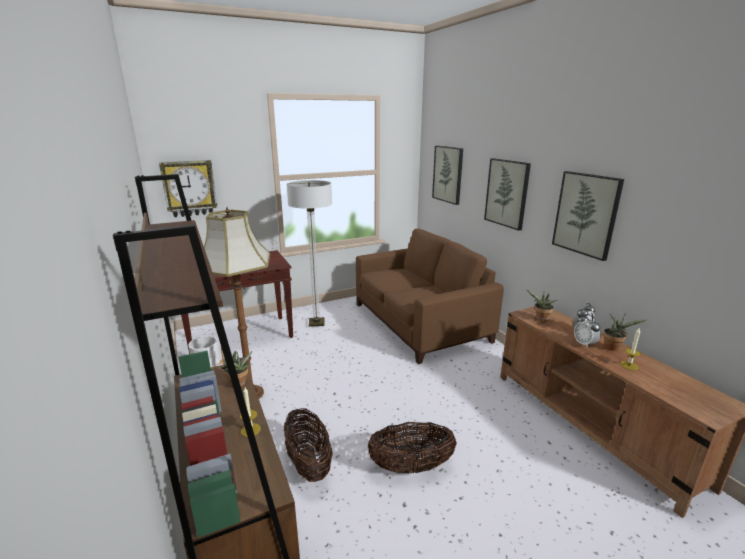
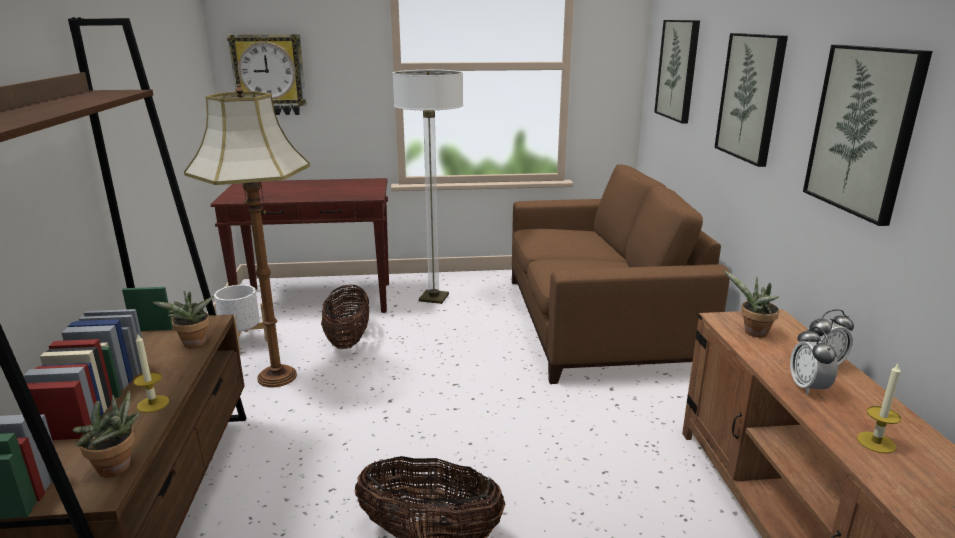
camera: 20 degrees right, 0 degrees up
(308, 463) = (286, 488): basket -> basket (348, 339)
(613, 347) = (868, 404): potted plant -> potted plant (118, 469)

